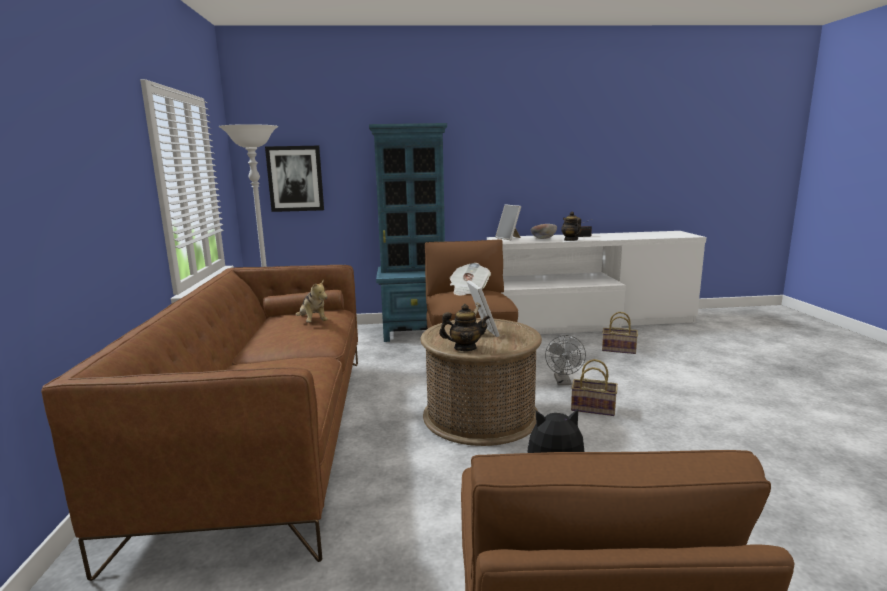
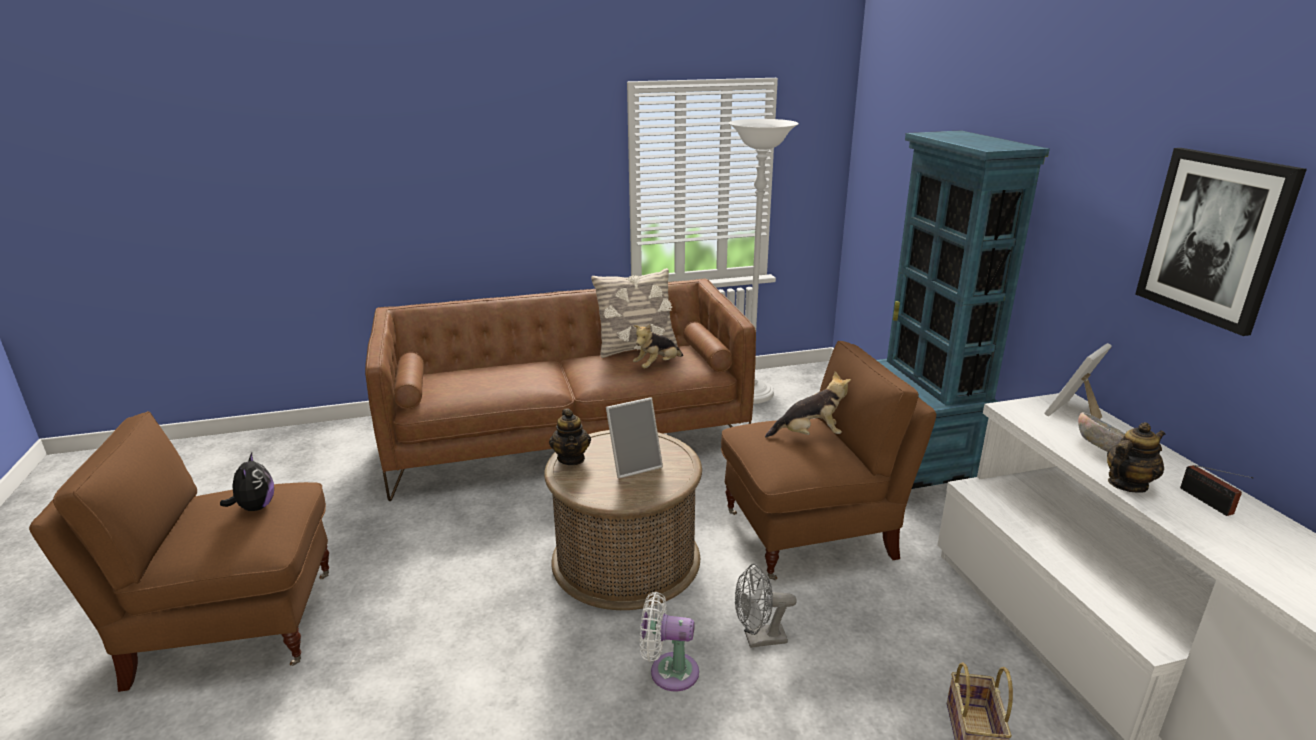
camera: 80 degrees right, 10 degrees up
(262, 329) = (636, 349): none -> beige pillow
(295, 178) = (888, 188): picture -> picture (1214, 238)
(468, 290) = (809, 435): newspaper -> plush toy
(594, 408) = (669, 671): basket -> white fan

